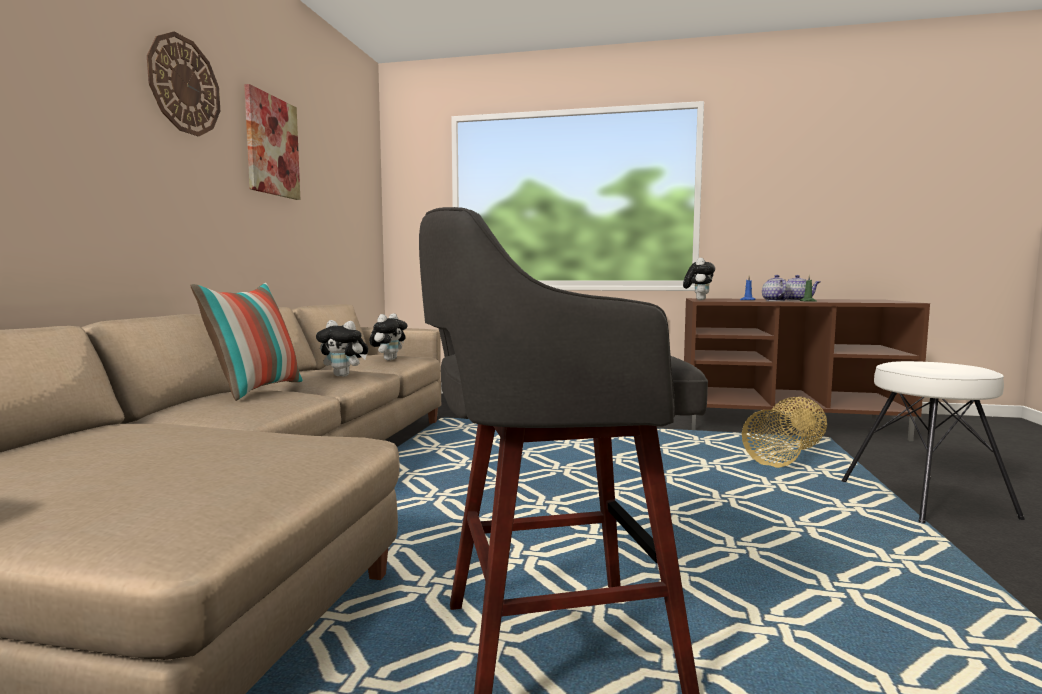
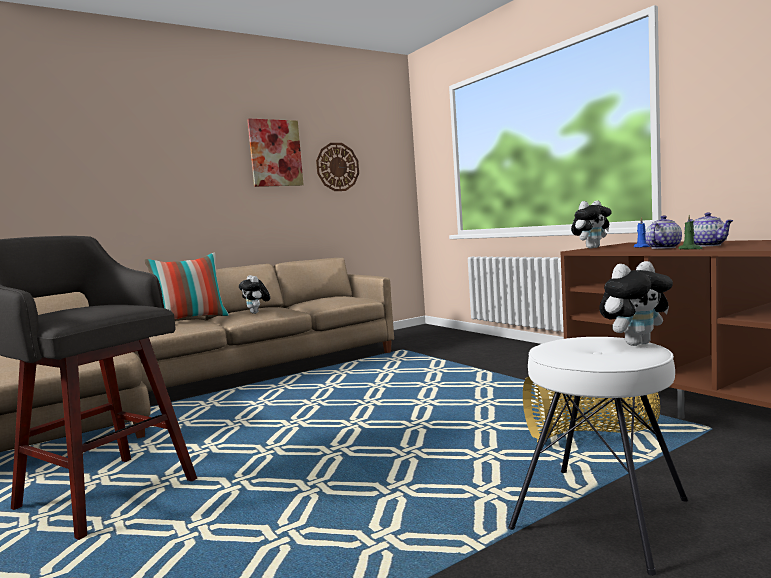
camera: 45 degrees right, 0 degrees up
(184, 85) = (195, 135): wall clock -> wall clock (337, 167)
(389, 359) = (329, 301): plush toy -> plush toy (636, 343)

